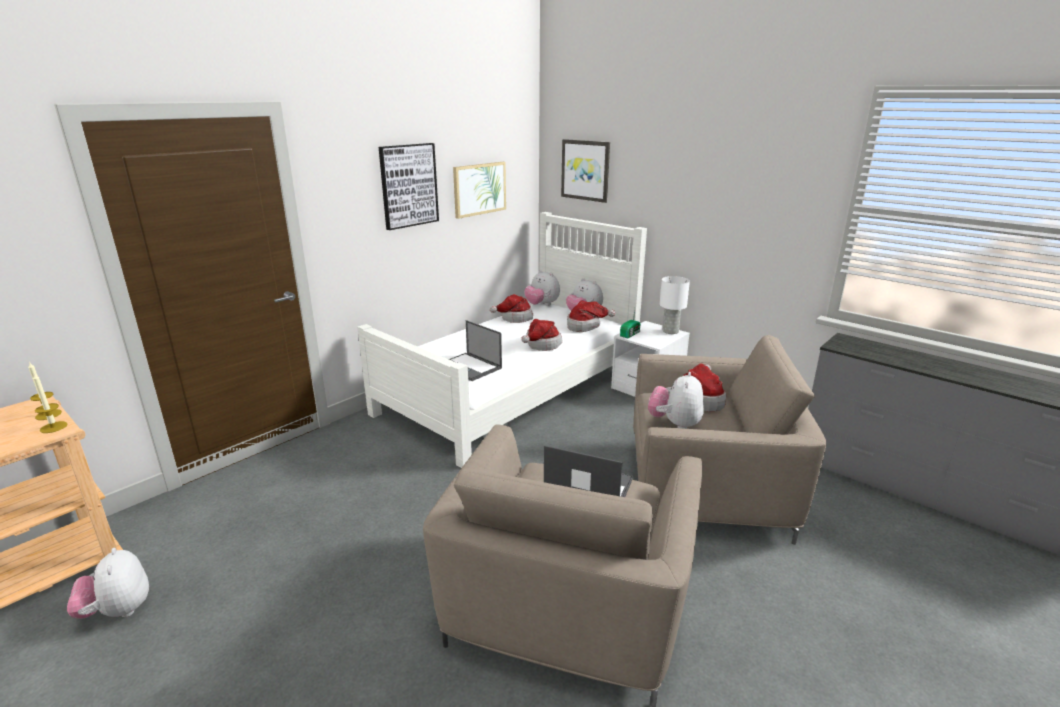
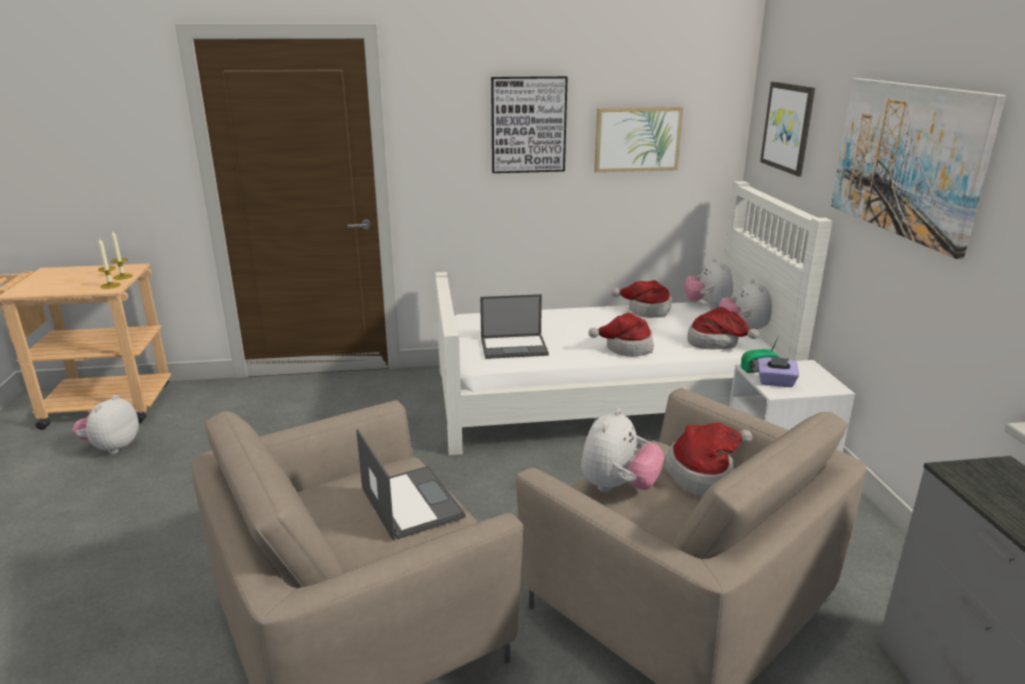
camera: 40 degrees right, 0 degrees up
(470, 367) = (514, 347): laptop -> laptop turned 90 degrees counterclockwise
(648, 339) = (775, 382): none -> purple tissue box
(670, 331) = (826, 382): white table lamp -> none
(674, 424) = (618, 487): plush toy -> plush toy turned 150 degrees clockwise
(706, 183) = (907, 160): none -> picture

